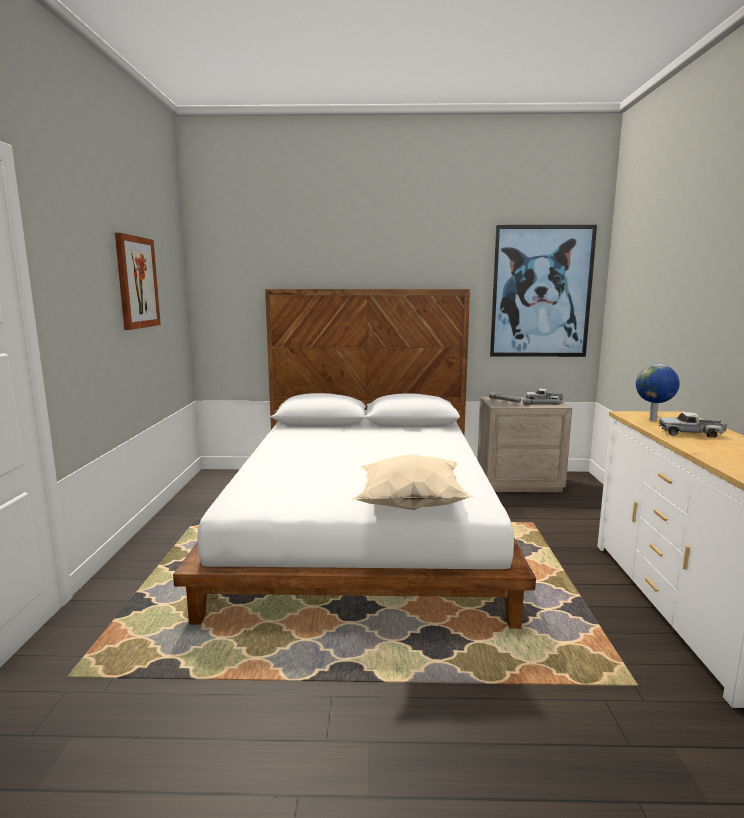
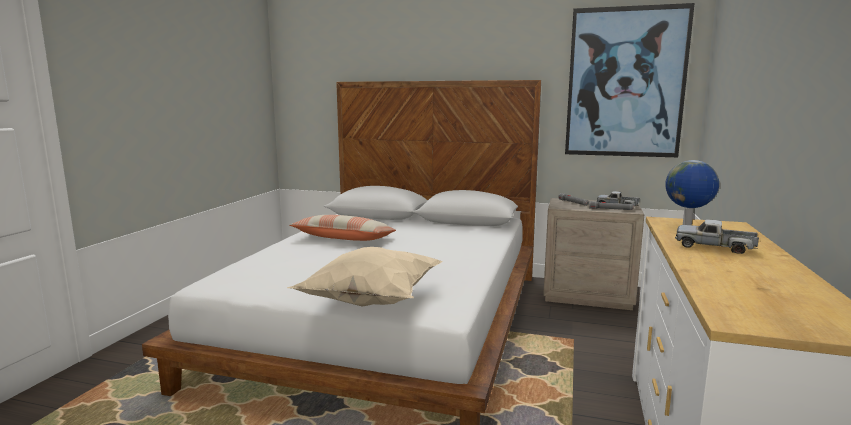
camera: 15 degrees right, 0 degrees up
(137, 282) = (197, 73): picture -> none
(317, 448) = (344, 238): none -> pillow

